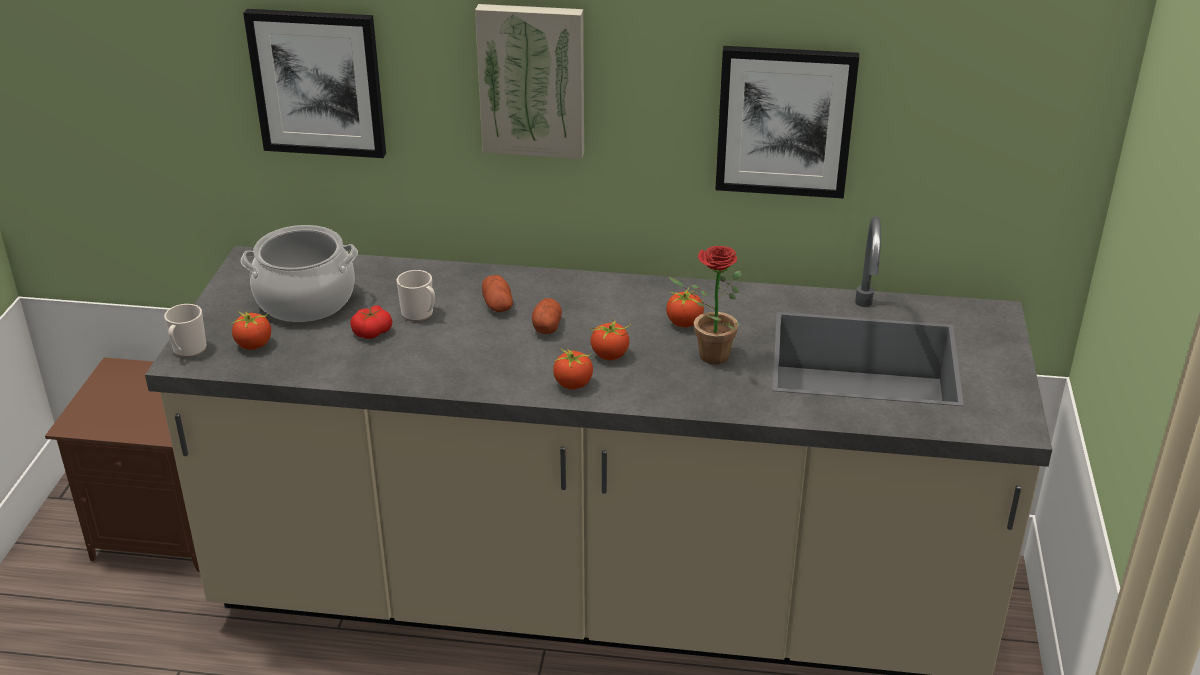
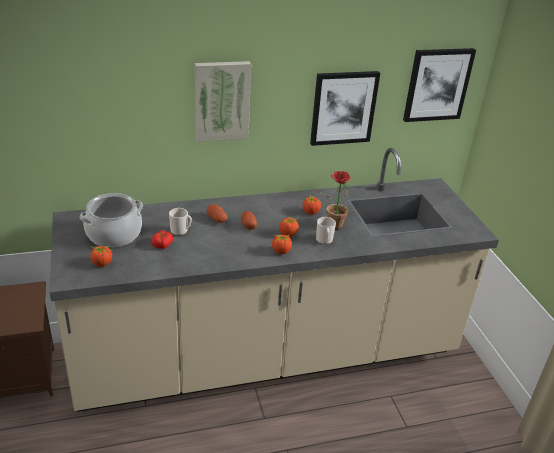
camera: 25 degrees left, 0 degrees up
(187, 350) = (66, 274): mug -> mug (324, 240)
(318, 82) = (102, 114): picture -> picture (437, 84)

